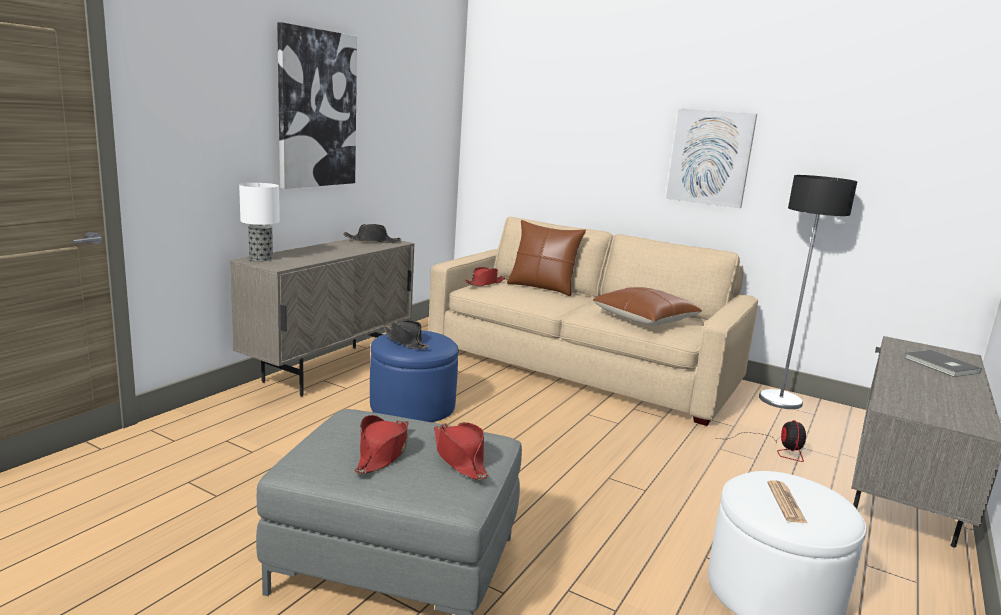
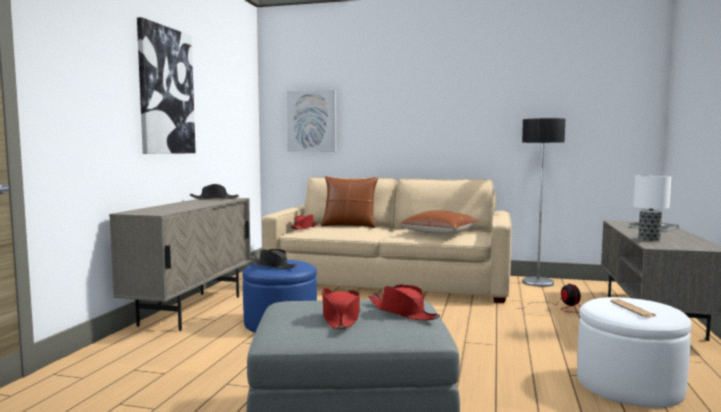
camera: 15 degrees left, 10 degrees down
(261, 259) = (137, 211): table lamp -> table lamp (649, 239)
(710, 157) = (458, 117): picture -> picture (312, 121)

